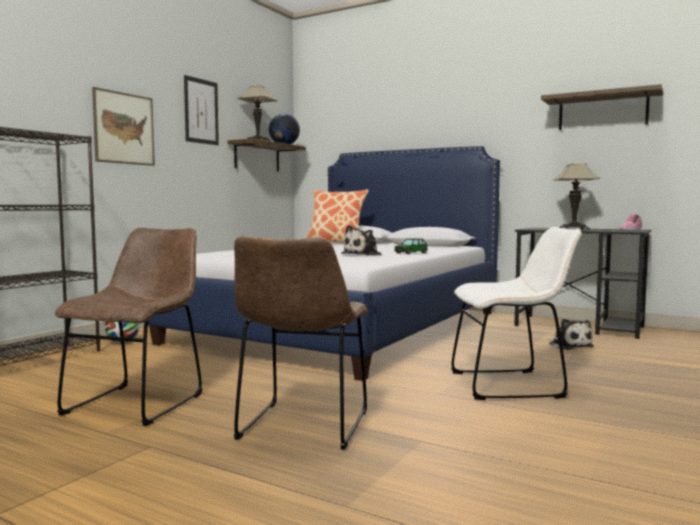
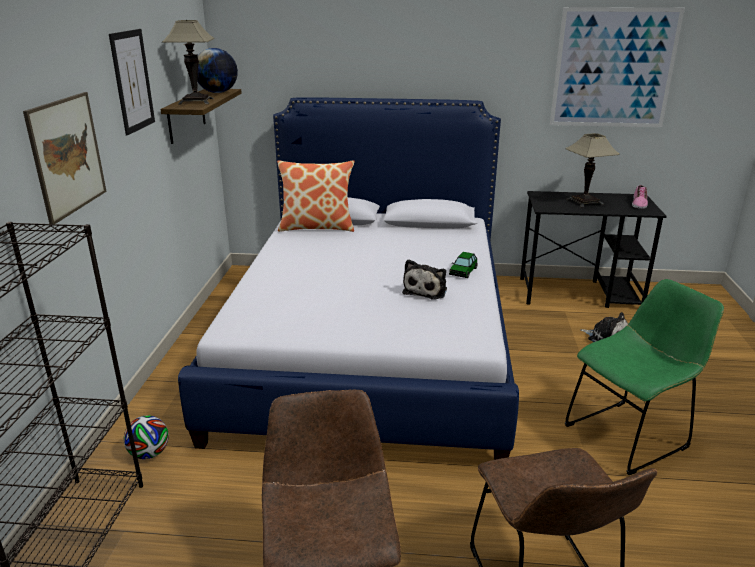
camera: 25 degrees left, 20 degrees up
(512, 385) = (630, 434): white chair -> green chair
(602, 111) = (613, 68): shelf -> picture

